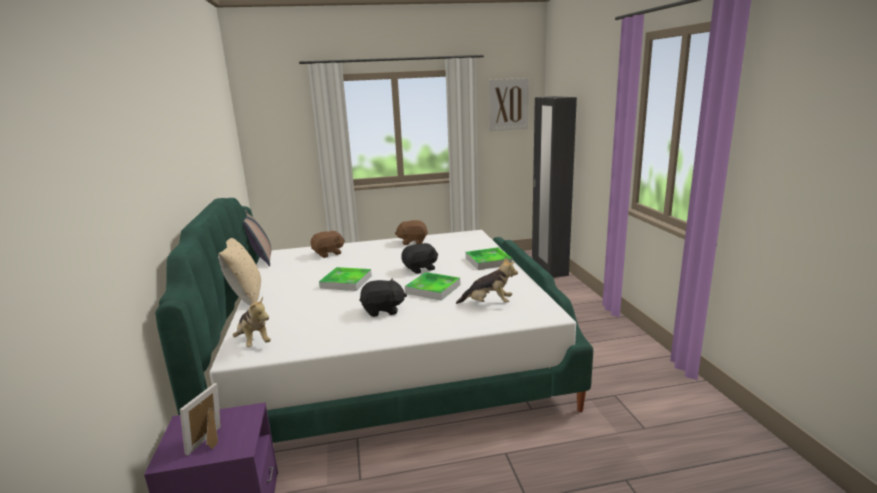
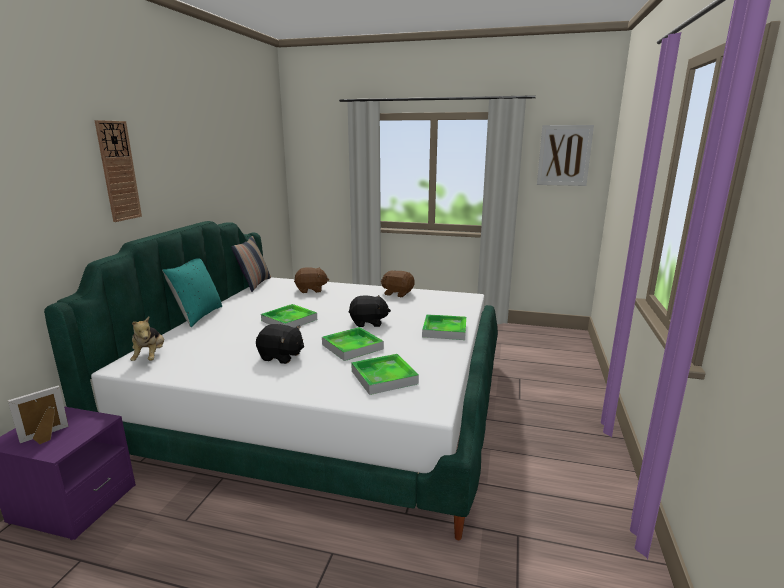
camera: 25 degrees right, 0 degrees up
(162, 152) = (118, 171): none -> wall clock
(245, 298) = (198, 316): beige pillow -> turquoise pillow
(488, 303) = (384, 377): plush toy -> tray
(549, 268) = (577, 355): black wardrobe -> none

